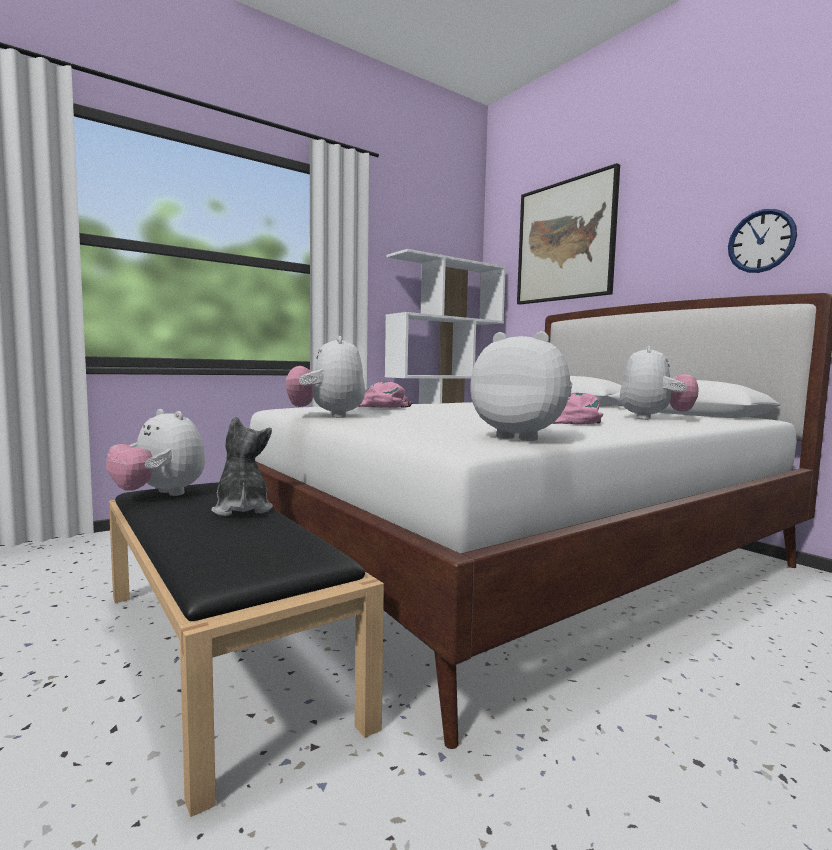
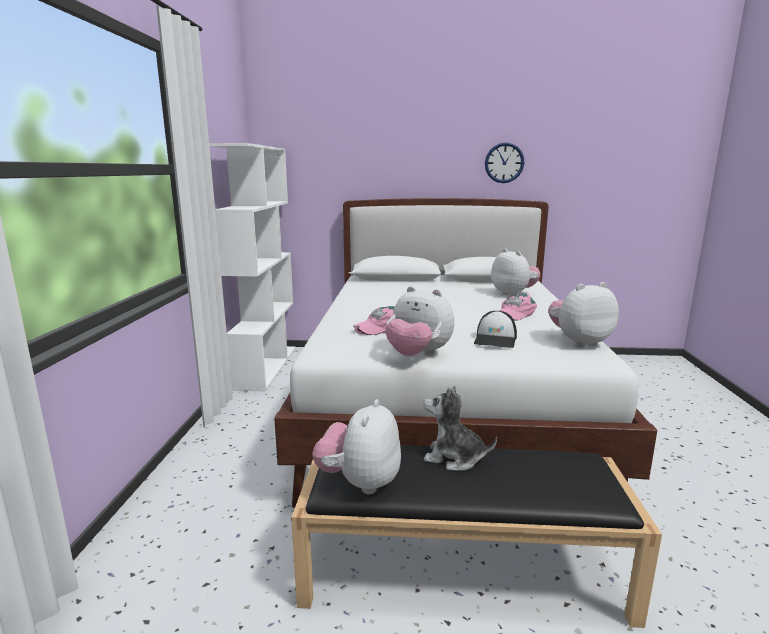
camera: 50 degrees left, 10 degrees up
(159, 495) = (360, 482): plush toy -> plush toy turned 120 degrees clockwise
(437, 422) = (496, 340): none -> cap
(565, 241) = (350, 135): picture -> none

